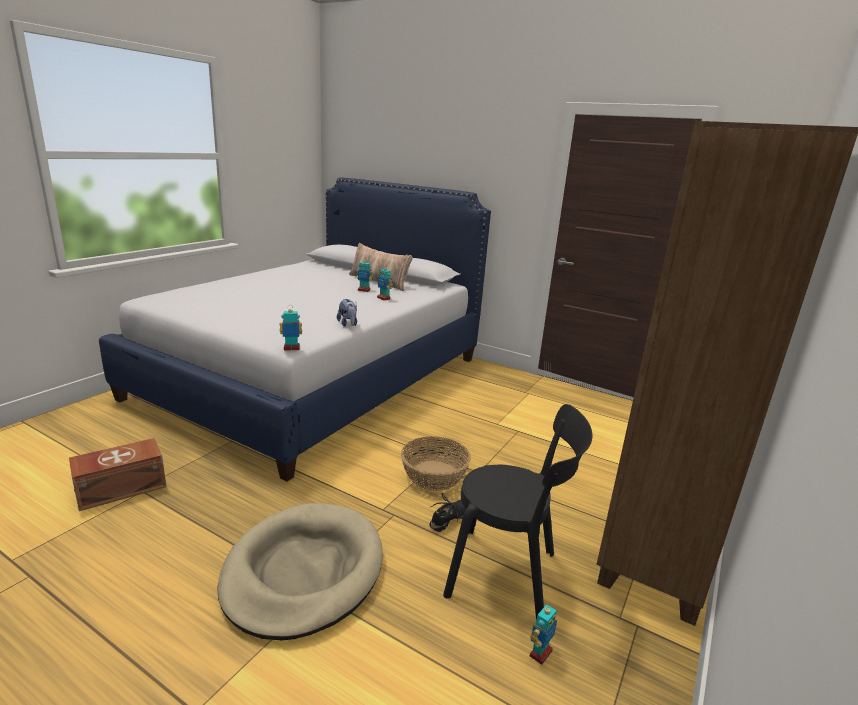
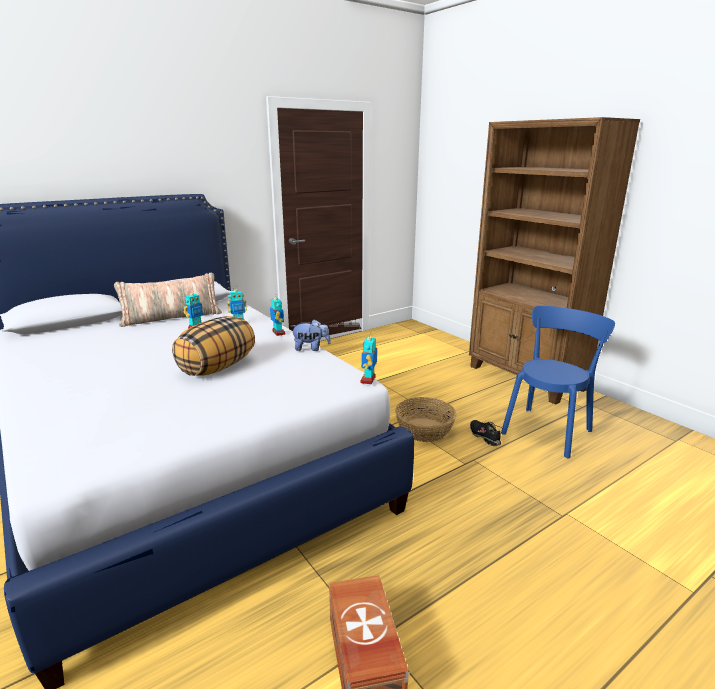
camera: 65 degrees left, 0 degrees up
(292, 306) = (217, 367): none -> pillow
(303, 572) = (541, 518): beige dog bed -> none
(508, 576) = (548, 430): black chair -> blue chair
(540, 653) = (612, 437): toy robot -> toy robot (278, 333)

